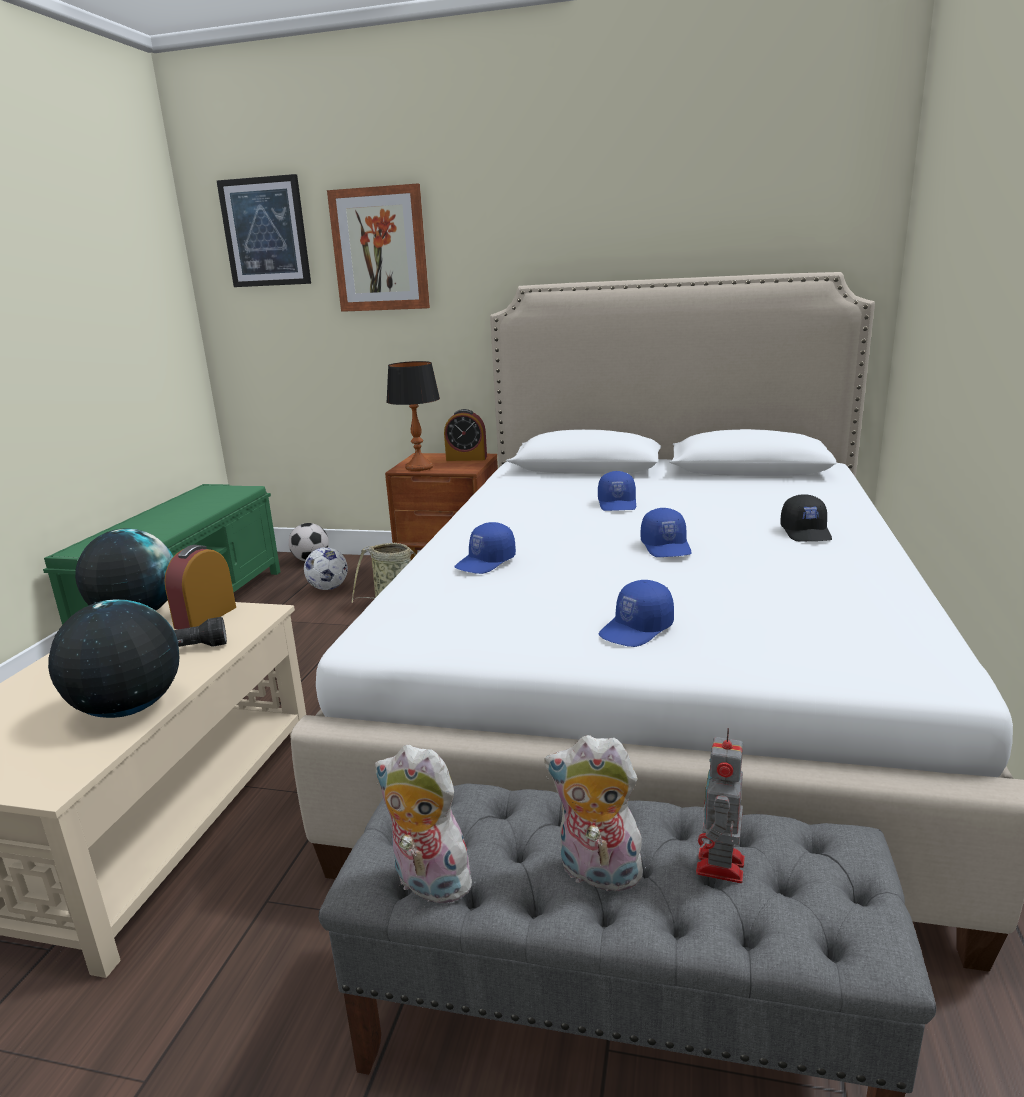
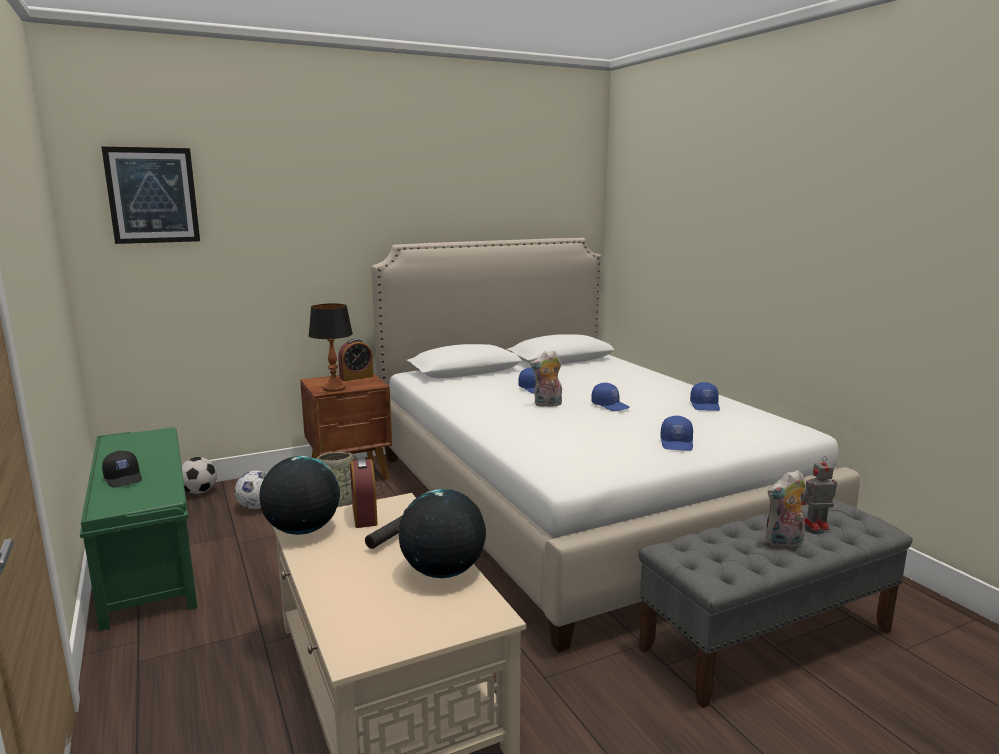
camera: 40 degrees left, 5 degrees down
(380, 250) = (269, 214): picture -> none
(427, 883) = (738, 572): plush toy -> plush toy (547, 405)
(486, 562) = (539, 432): blue cap -> blue cap (705, 406)
(720, 867) = (814, 525): toy robot -> toy robot turned 105 degrees clockwise
(807, 532) = (654, 387): black cap -> black cap (124, 478)

